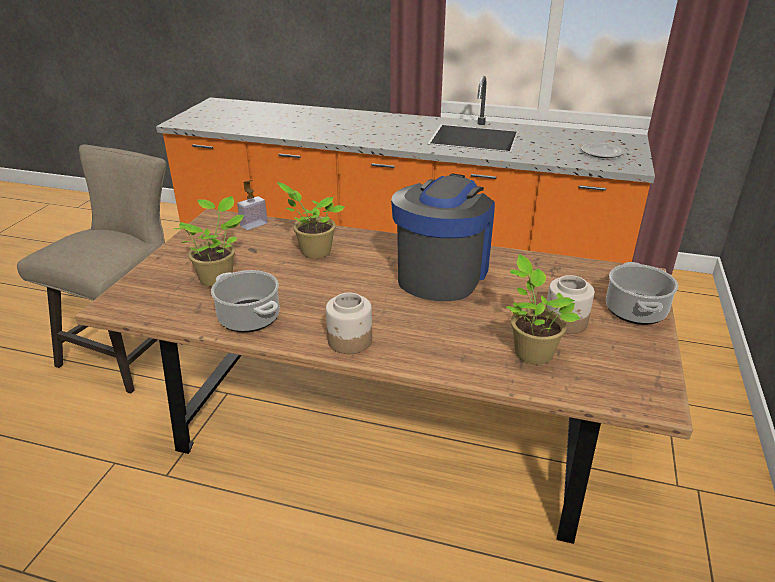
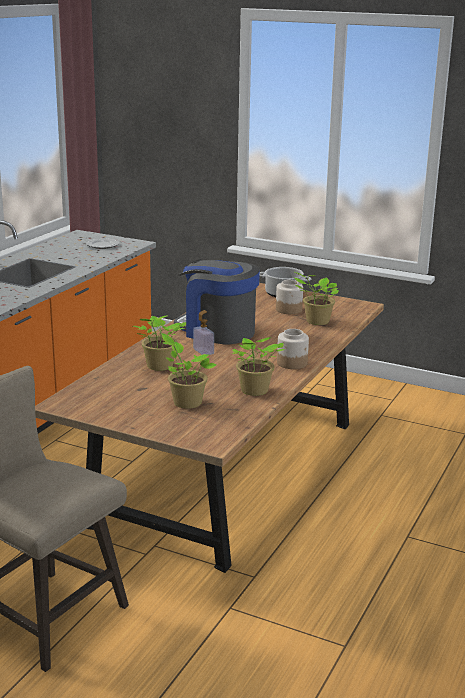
camera: 80 degrees left, 10 degrees down
(250, 318) = (254, 391): cooking pot -> potted plant
(254, 224) = (89, 387): soap dispenser -> soap dispenser (203, 351)

